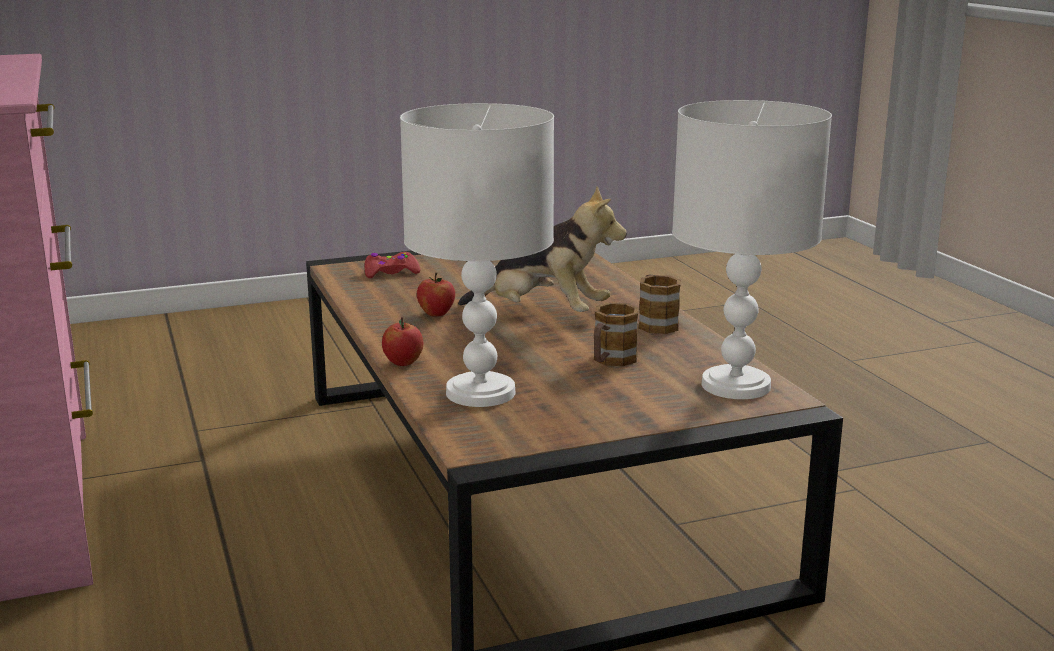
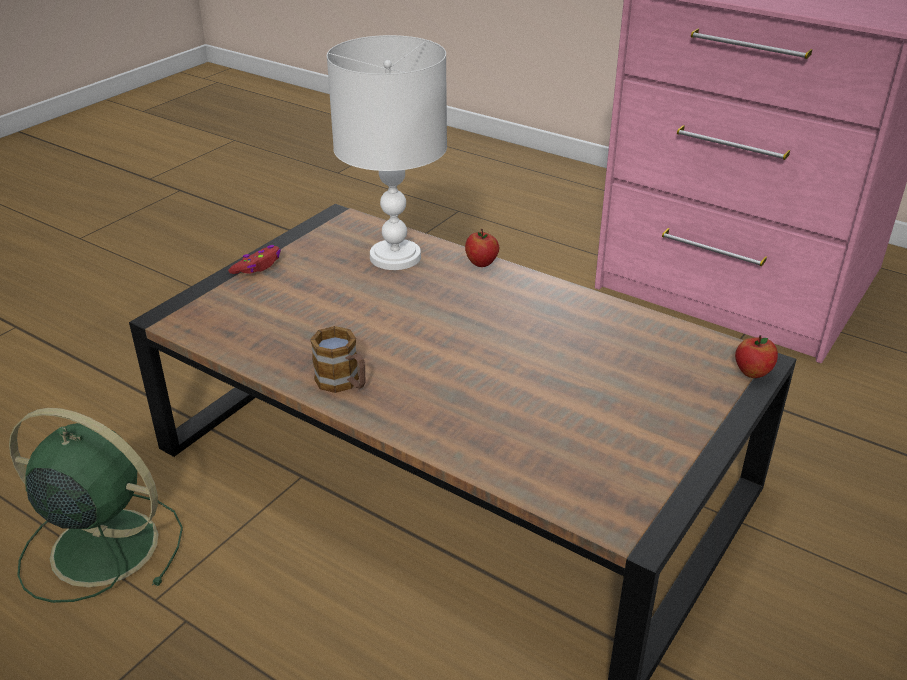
camera: 145 degrees right, 15 degrees up
(390, 272) = (683, 368): red game controller -> red game controller (257, 266)
(436, 314) = (542, 322): apple -> apple (752, 373)
(543, 314) = (456, 357): plush toy -> none
(610, 361) = (338, 317): mug -> none
(735, 385) = (223, 325): white table lamp -> none
(905, 537) = (100, 546): none -> green fan

